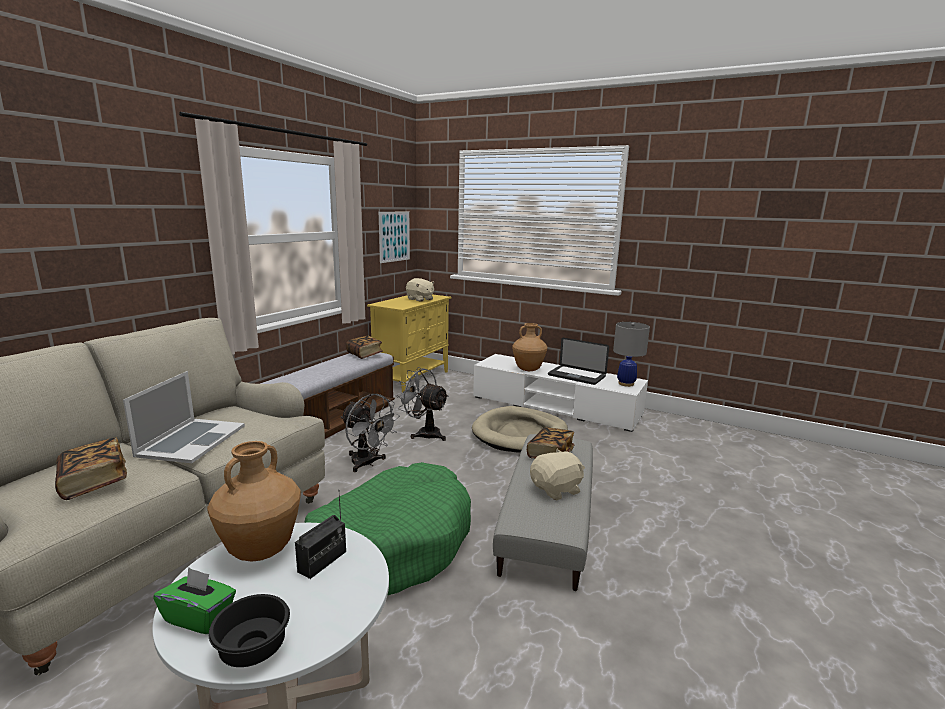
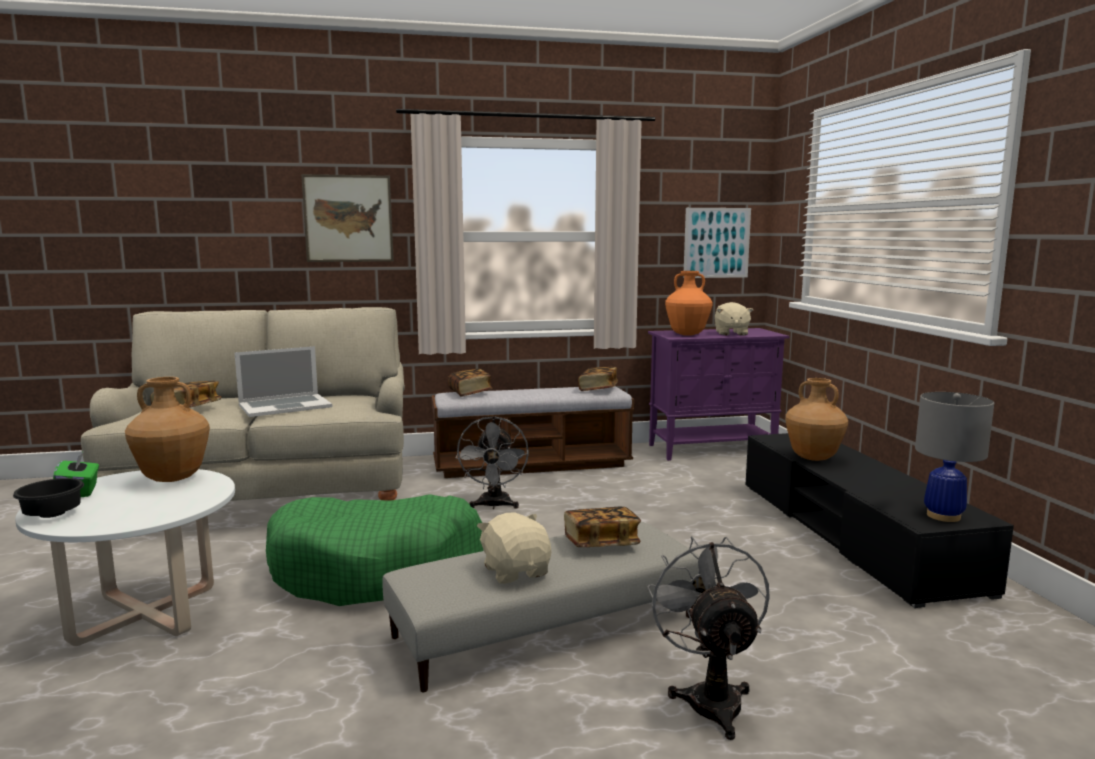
camera: 50 degrees right, 5 degrees down
(130, 226) = (348, 218): none -> picture
(283, 380) = (470, 393): none -> book
(322, 561) = (175, 497): radio -> none
(400, 304) = (687, 334): none -> orange vase
(412, 378) = (712, 449): yellow cabinet -> purple cabinet
(424, 433) = (603, 501): grey fan -> grey fan (710, 697)
(520, 434) = (715, 542): beige dog bed -> none
(555, 406) = (851, 533): white tv stand -> black tv stand
(556, 490) = (516, 571): beige plush toy -> beige plush toy turned 135 degrees counterclockwise
(576, 376) = (875, 484): laptop -> none

